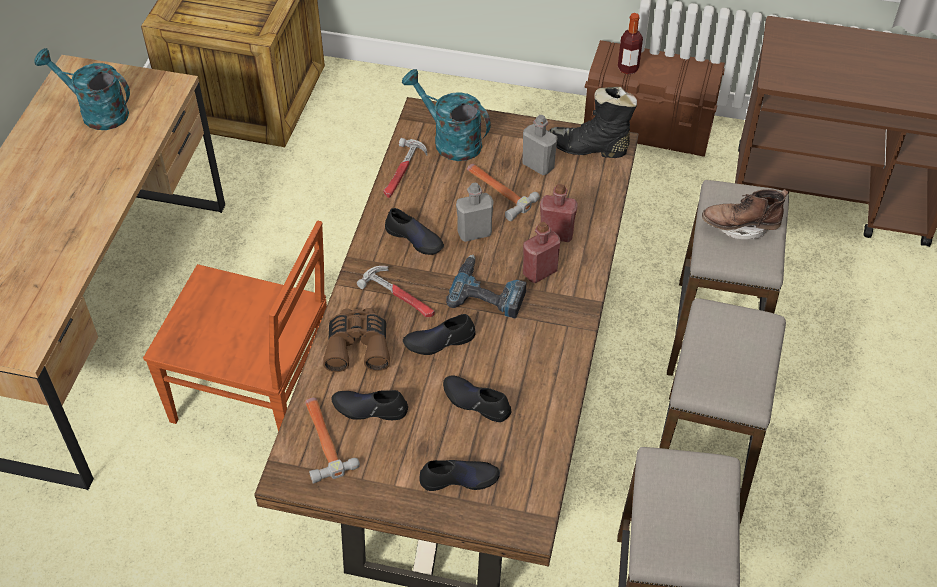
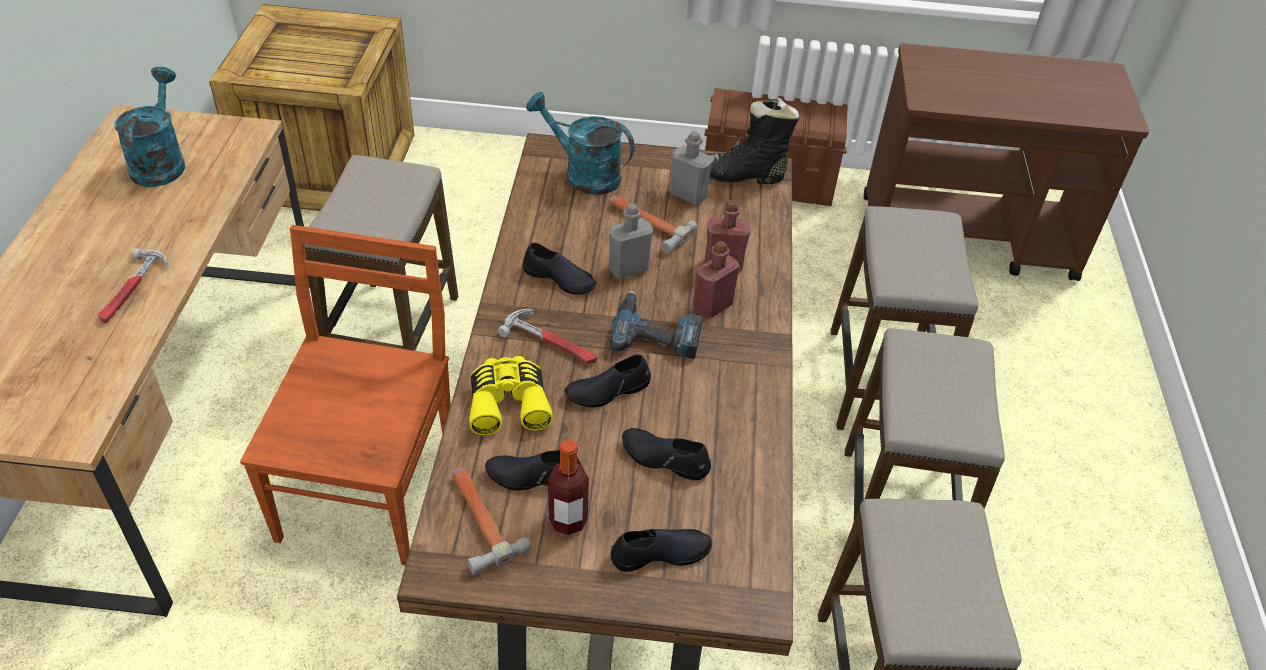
camera: 10 degrees left, 5 degrees down
(96, 112) = (160, 162): turquoise watering can -> turquoise watering can turned 75 degrees clockwise
(256, 394) = (369, 485): brown chair -> brown chair turned 90 degrees counterclockwise
(288, 260) = (393, 334): none -> stool
(358, 346) = (508, 402): brown binoculars -> yellow binoculars
(402, 171) = (534, 208): hammer -> hammer (132, 290)
(628, 68) = (749, 113): bottle -> bottle (568, 521)
(740, 227) = (918, 251): brown boot -> none

